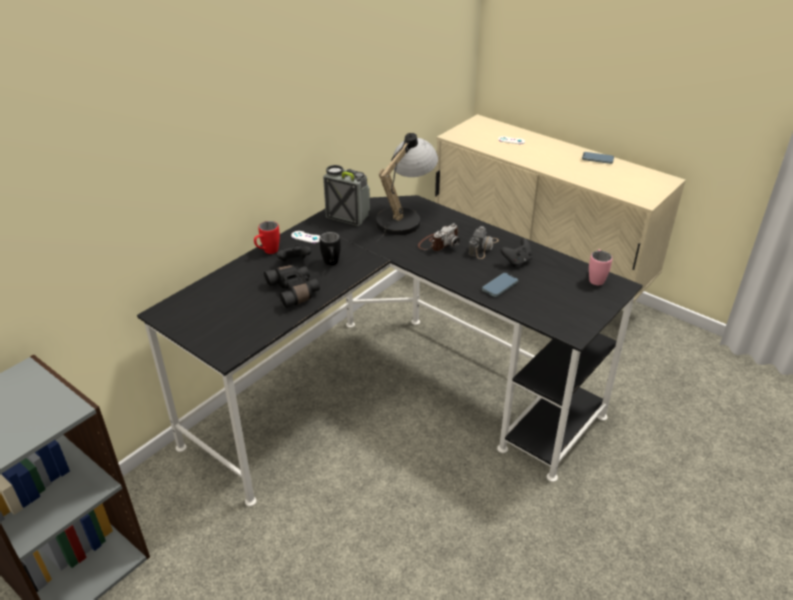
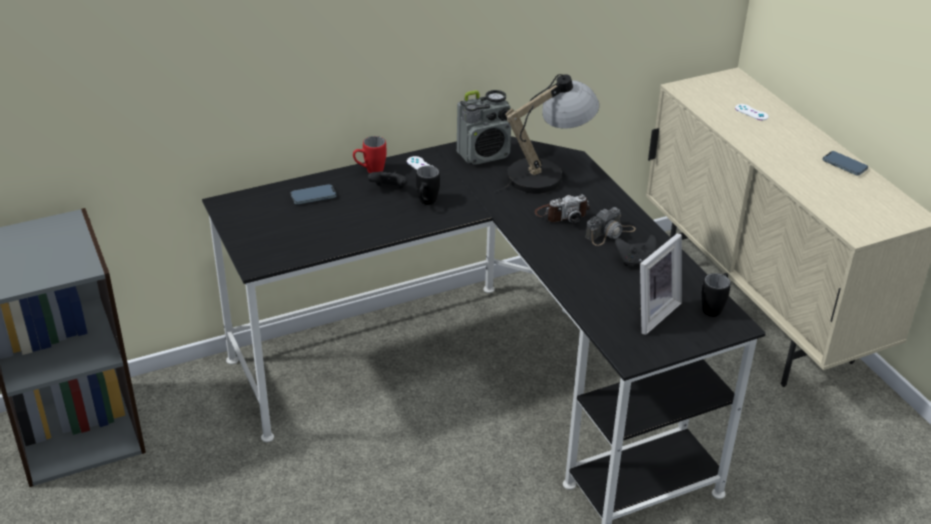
camera: 25 degrees right, 0 degrees up
(294, 291) = (366, 221): black binoculars -> none
(347, 216) = (484, 154): radio -> radio turned 105 degrees clockwise
(500, 286) = (591, 282): phone -> phone (313, 196)
(559, 295) = (651, 313): none -> picture frame
(596, 278) = (714, 307): pink mug -> black mug

